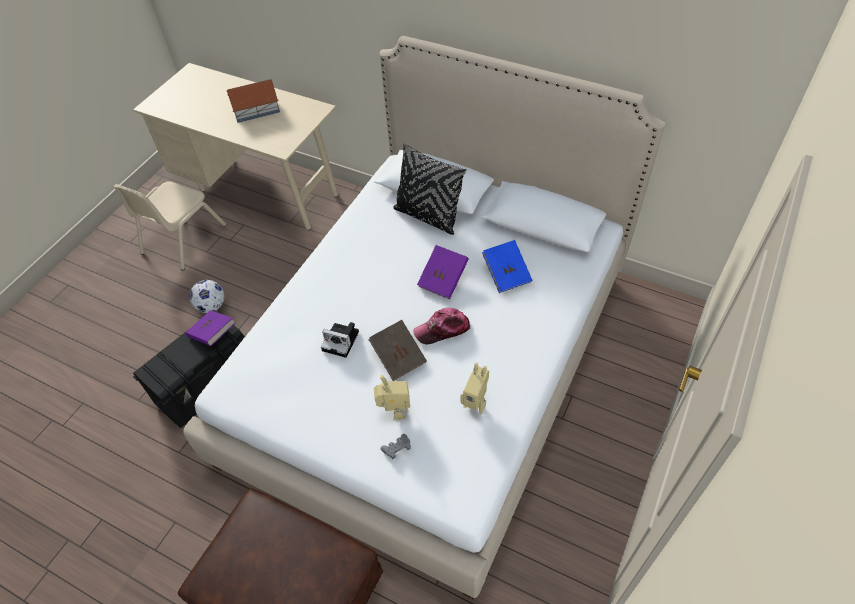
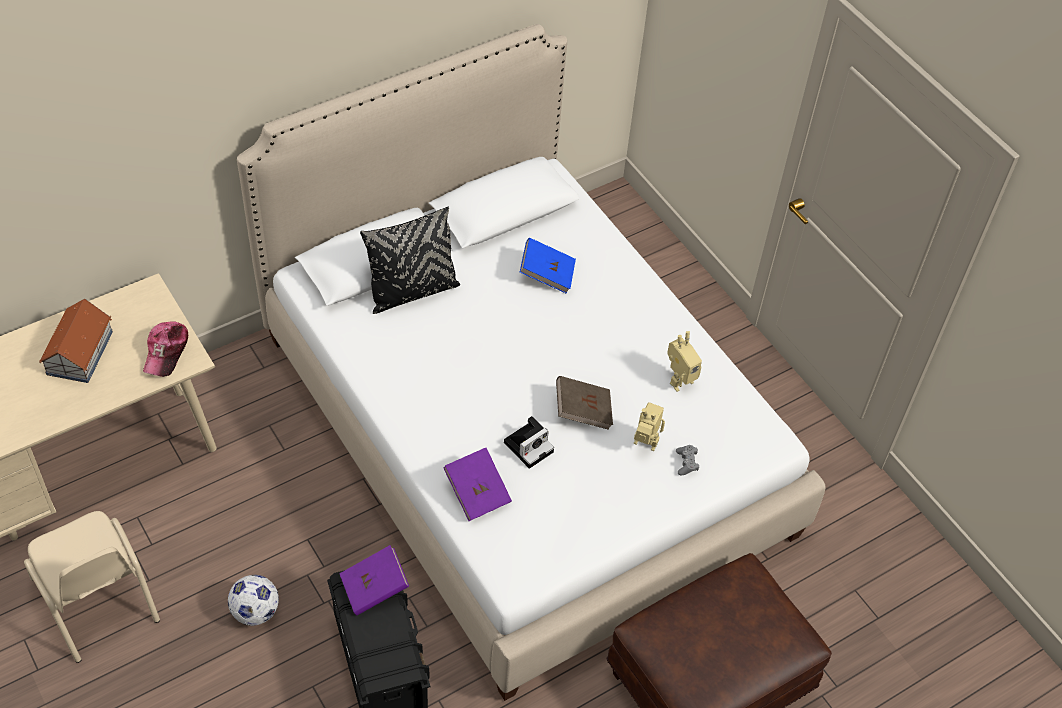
camera: 65 degrees left, 0 degrees up
(442, 329) = (577, 359): cap -> cap (166, 352)
(443, 280) = (514, 326): purple book -> purple book (477, 492)

